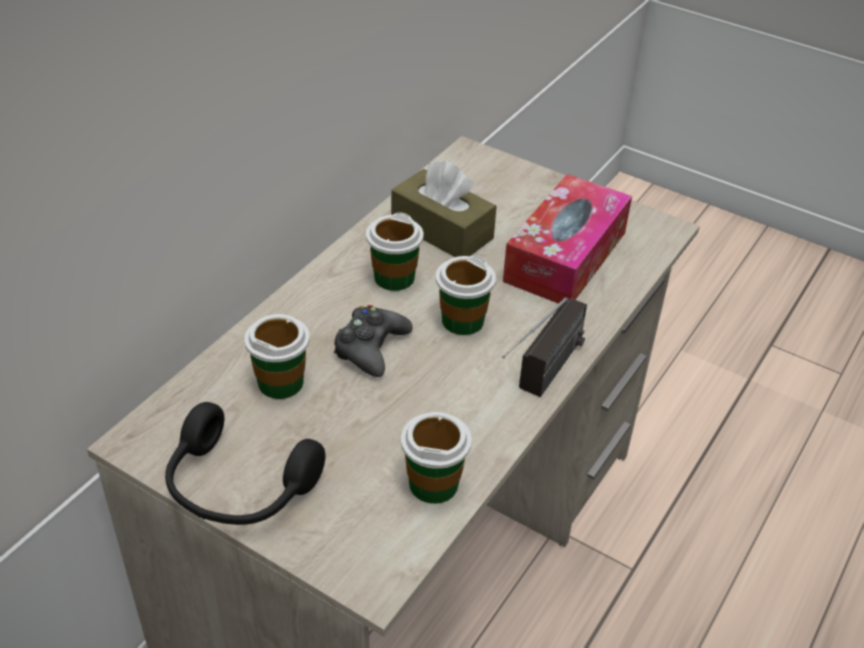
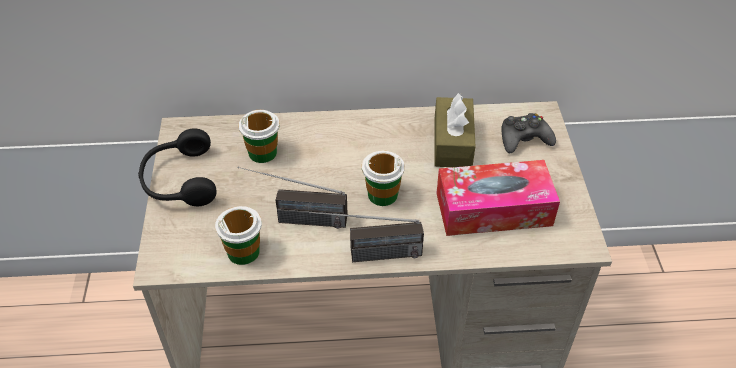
camera: 55 degrees right, 5 degrees up
(370, 348) = (321, 170): black game controller -> black game controller (524, 139)
(394, 278) = (388, 147): cup -> none
(425, 411) = (294, 219): none -> radio

